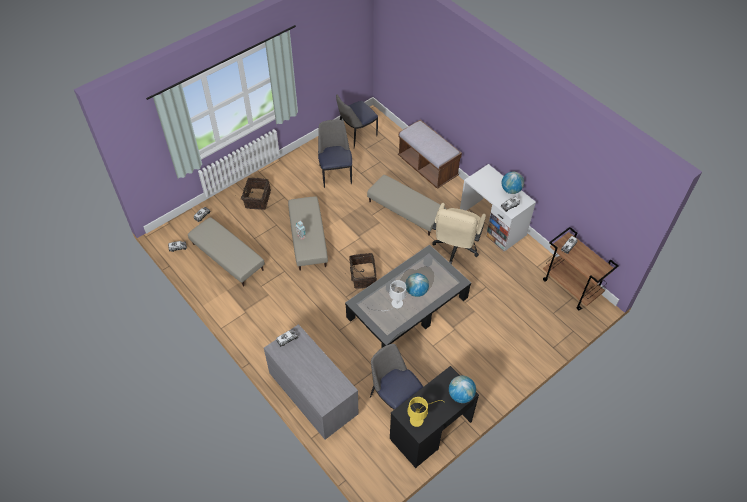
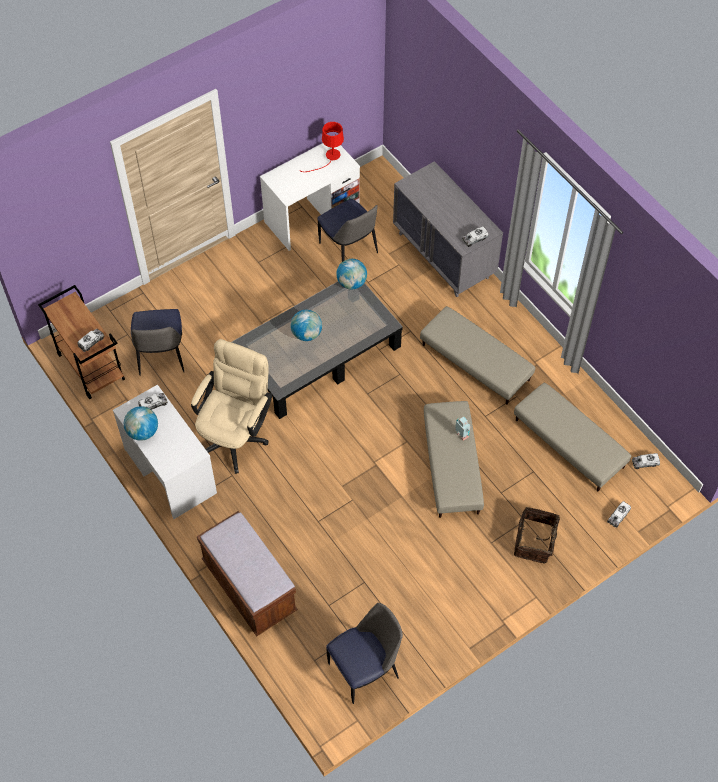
camera: 175 degrees left, 5 degrees up
(335, 173) = (406, 584): chair -> chair (161, 356)
(362, 276) = (374, 401): basket -> none
(393, 305) = (339, 317): white table lamp -> none
(405, 210) = (299, 504): beige ottoman -> beige ottoman (476, 362)
(419, 418) = (330, 158): yellow table lamp -> red table lamp
(431, 430) = (312, 216): black desk -> white desk
(461, 395) = (280, 176): globe -> globe (351, 283)

